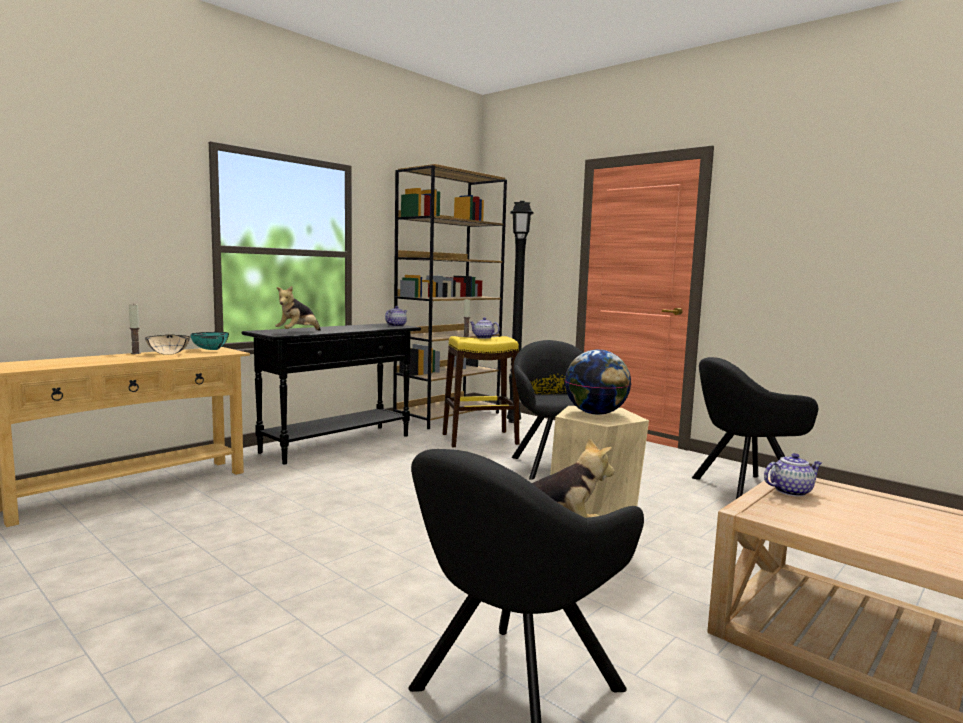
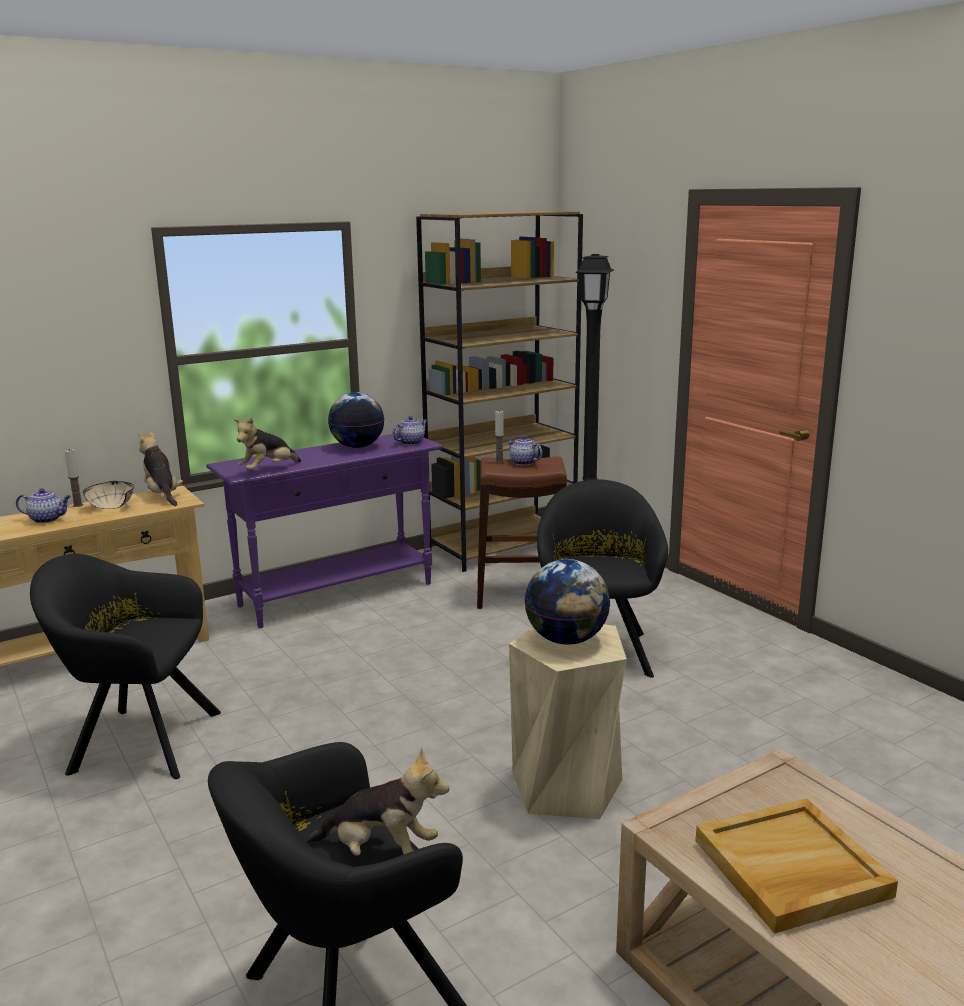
camera: 15 degrees right, 10 degrees up
(209, 350) = (162, 495): turquoise bowl -> plush toy
(338, 444) = (337, 595): black console table -> purple console table
(357, 327) = (357, 447): none -> globe
(480, 439) = (522, 594): yellow stool -> brown stool
(741, 490) = (835, 718): black armchair -> black armchair (138, 741)
(791, 491) = (752, 795): teapot -> teapot (47, 519)
(863, 524) = (790, 869): none -> beige tray

